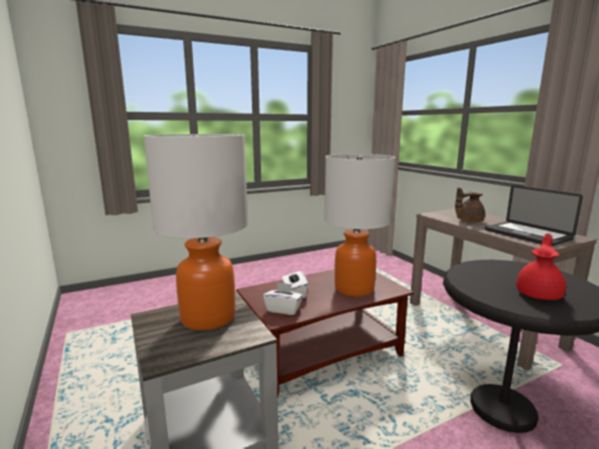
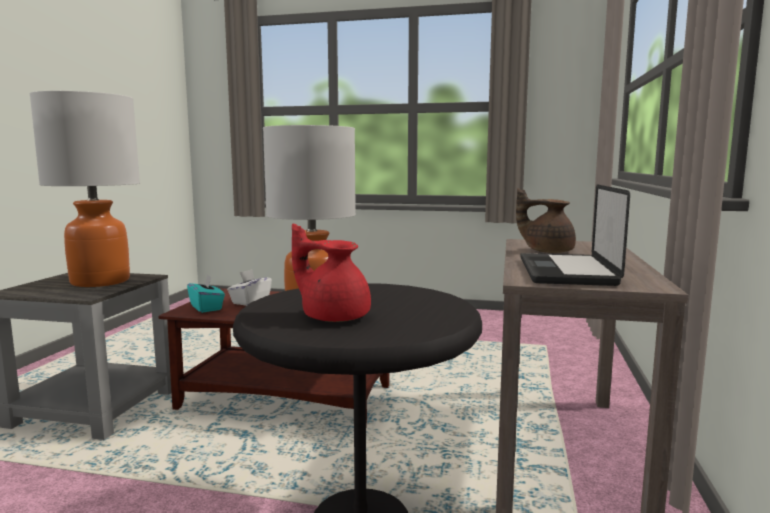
camera: 40 degrees right, 5 degrees down
(283, 309) = (206, 308): white tissue box -> turquoise tissue box
(539, 294) = (333, 316): red teapot -> red teapot turned 135 degrees counterclockwise

